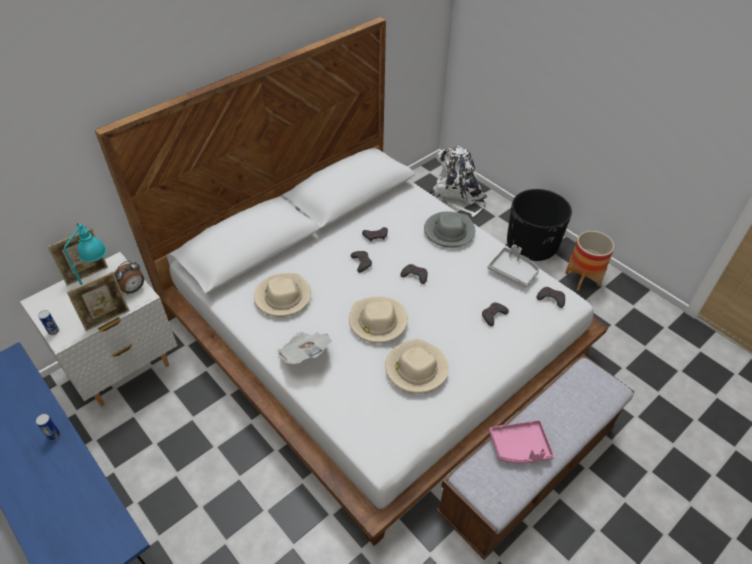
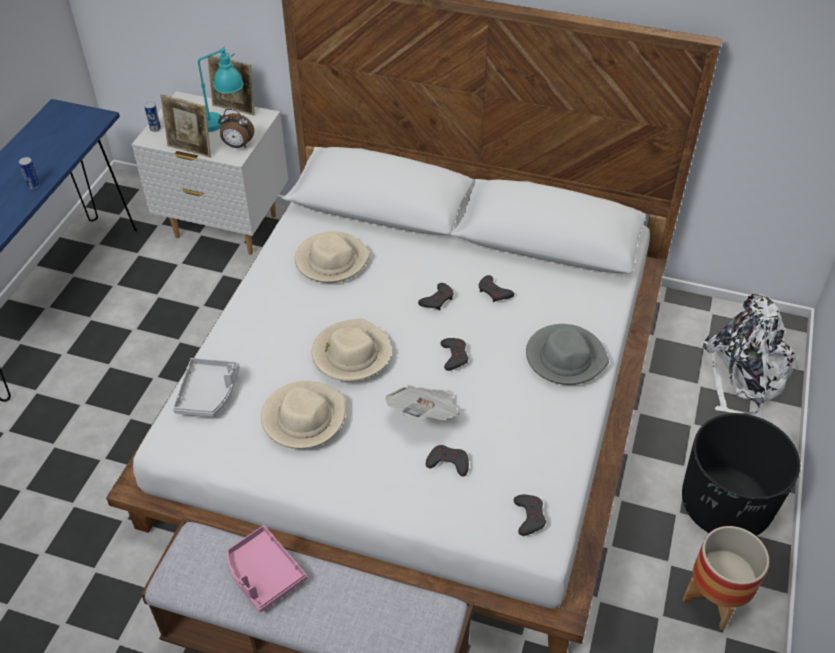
camera: 60 degrees right, 0 degrees up
(305, 354) = (263, 316): newspaper -> newspaper (425, 414)
(513, 271) = (547, 454): grey tray -> grey tray (208, 393)

